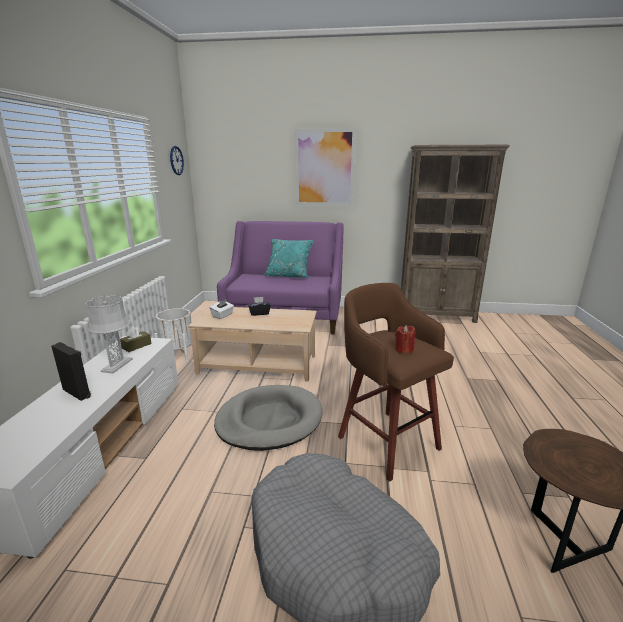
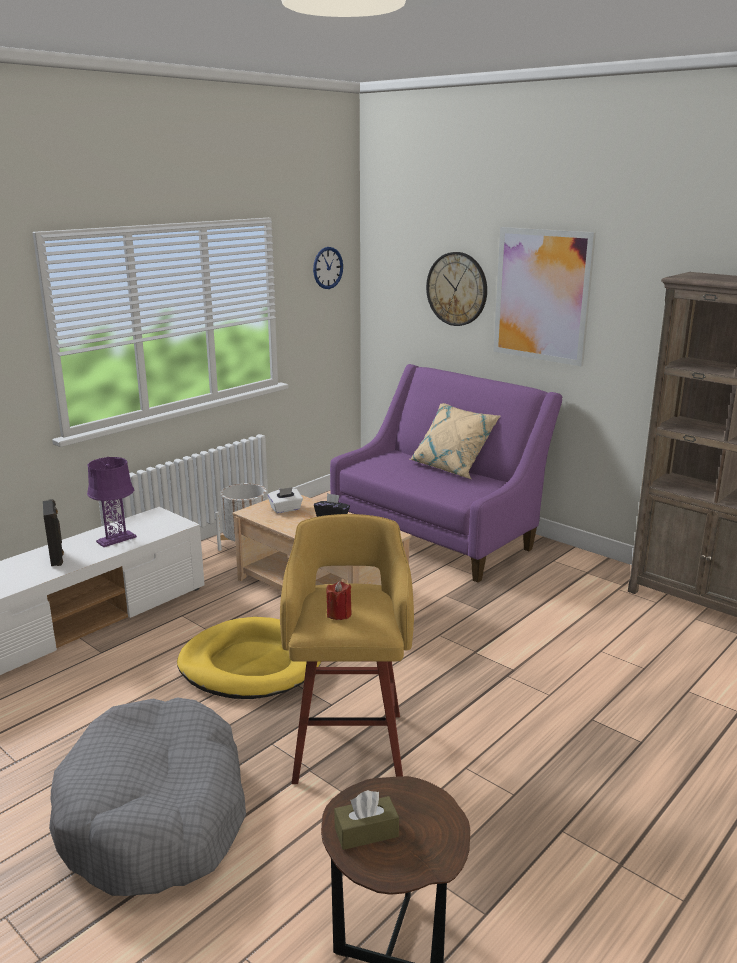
camera: 35 degrees right, 0 degrees up
(117, 365) = (116, 539): grey table lamp -> purple table lamp
(136, 346) = (157, 523): brown tissue box -> brown tissue box (366, 832)
(266, 170) = (457, 289): none -> wall clock
(269, 420) = (251, 664): grey dog bed -> yellow dog bed
(289, 275) = (452, 468): turquoise pillow -> beige pillow
(386, 441) = (349, 743): brown stool -> yellow stool

